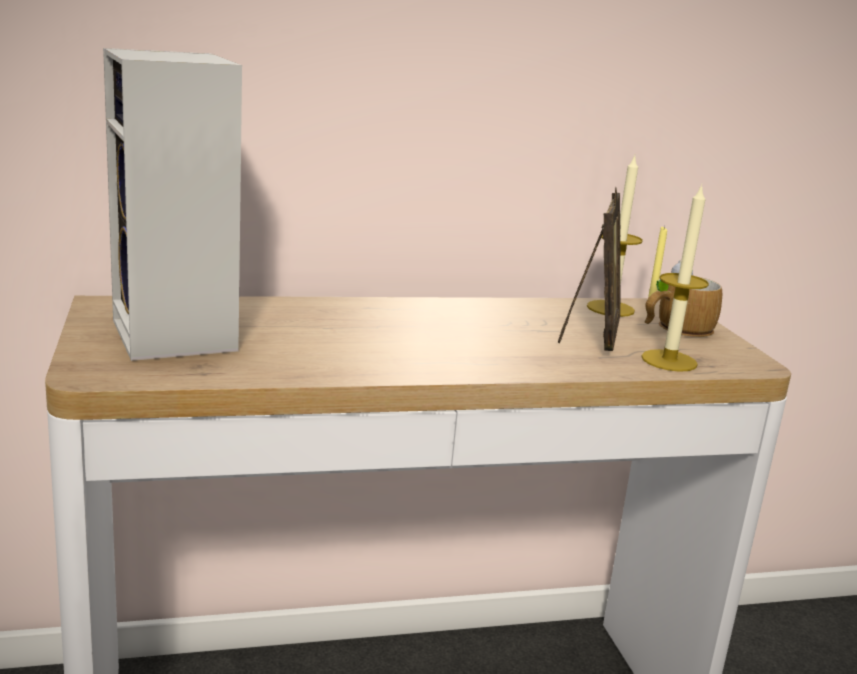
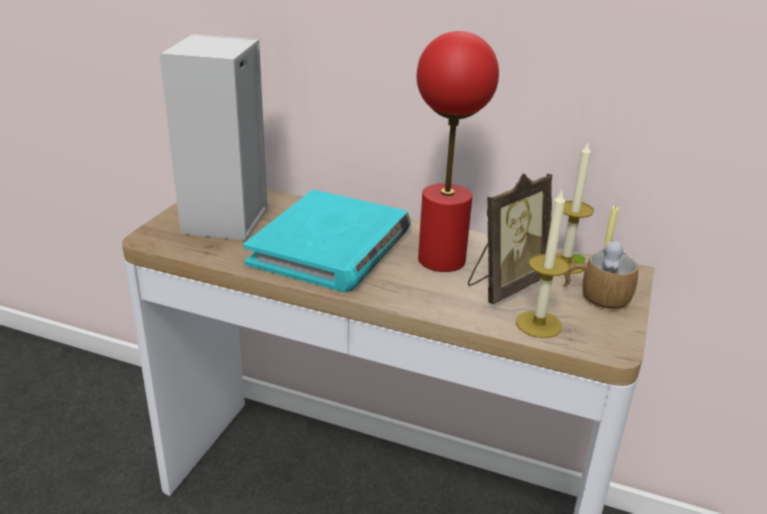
camera: 35 degrees right, 10 degrees up
(357, 338) = (331, 247): none -> turquoise book
(494, 327) = (441, 260): none -> red table lamp

